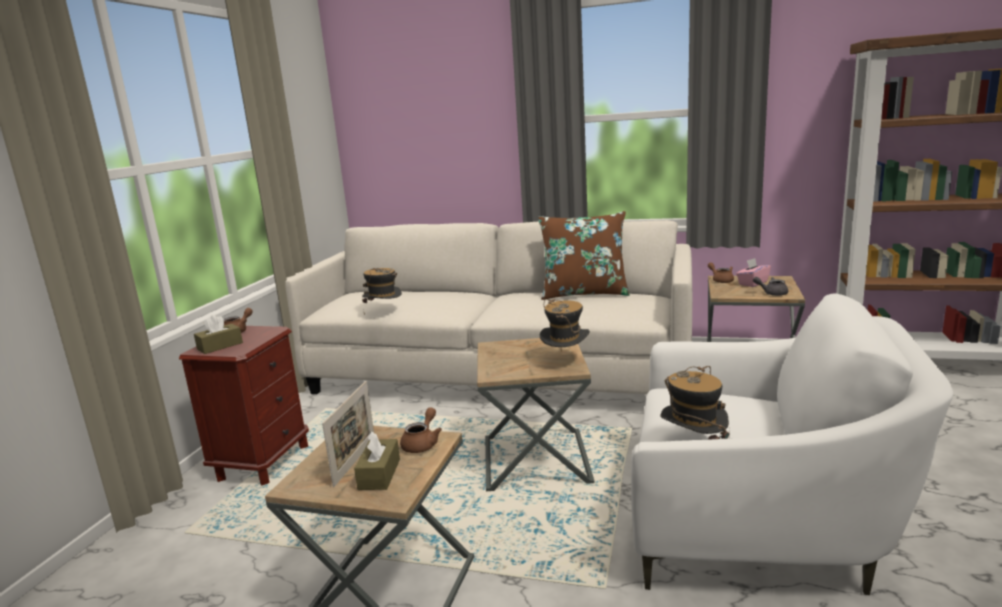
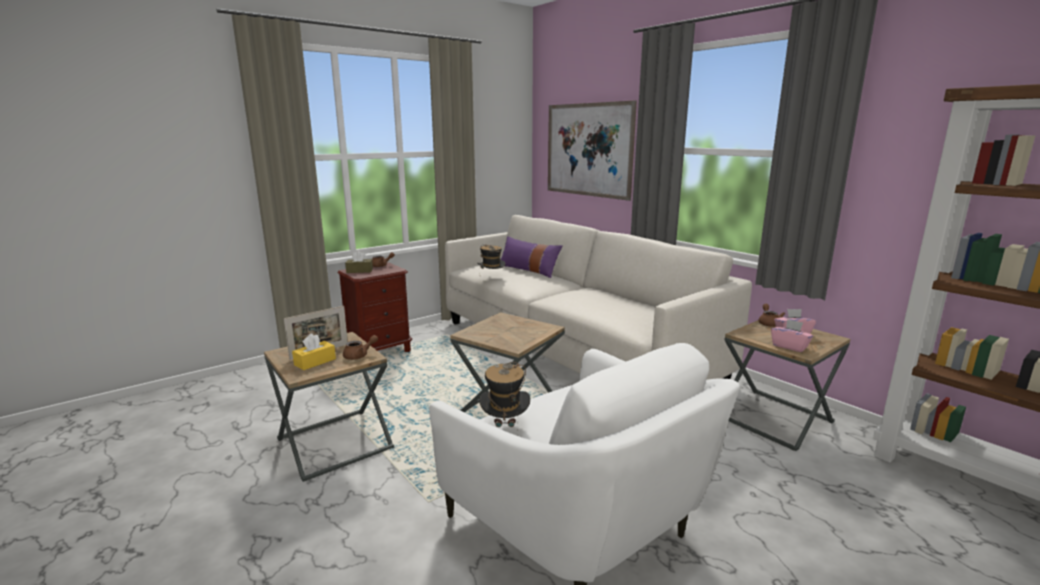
camera: 35 degrees right, 0 degrees up
(379, 474) = (315, 362): brown tissue box -> yellow tissue box
(411, 293) = (528, 270): none -> purple pillow
(435, 131) = (588, 150): none -> picture
(565, 361) = (521, 341): hat -> none
(584, 293) = (633, 301): brown pillow -> none
(772, 293) = (789, 346): grey teapot -> pink tissue box

